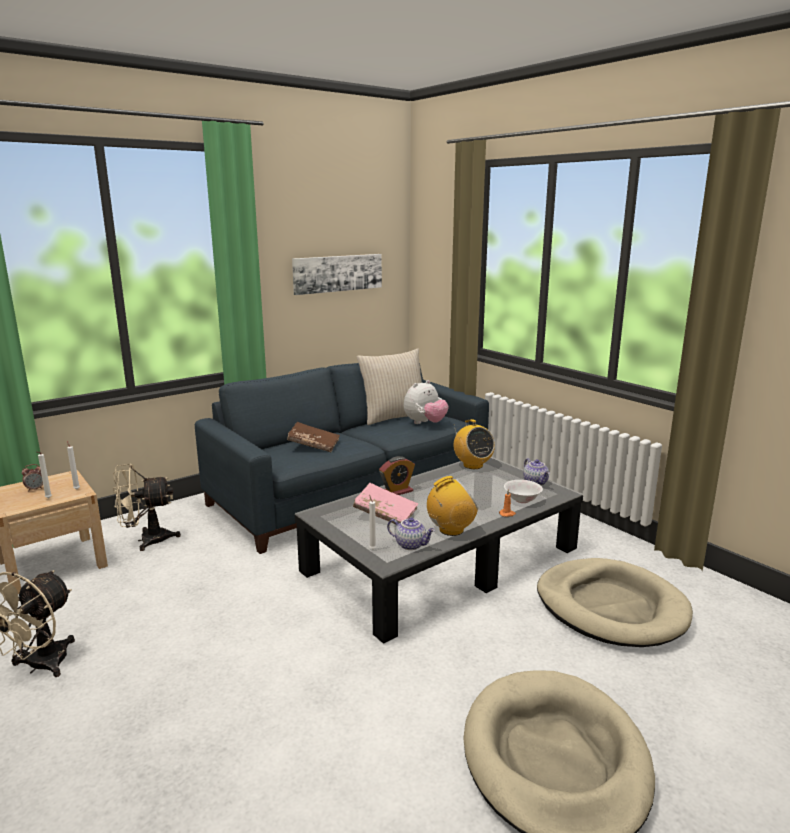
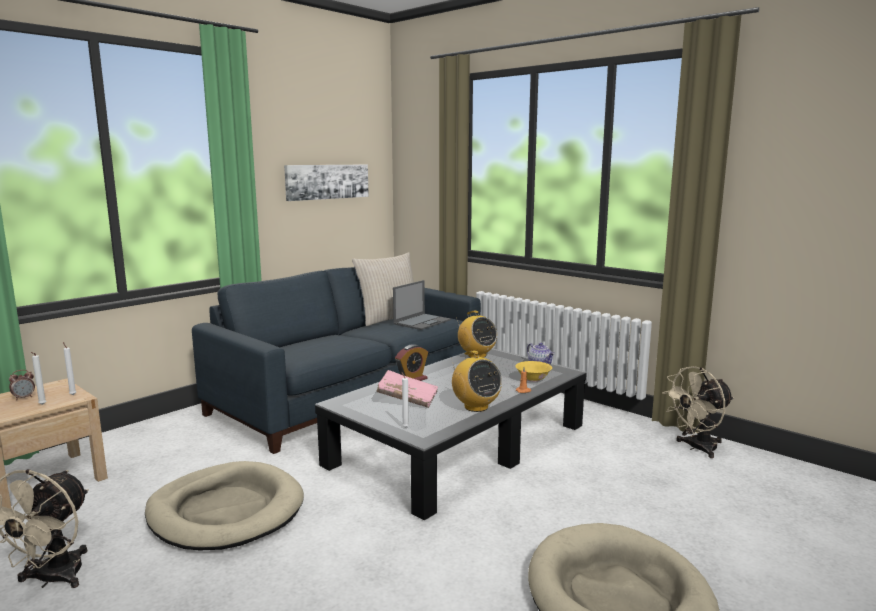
camera: 10 degrees left, 5 degrees down
(146, 540) = (146, 451): beige fan -> beige fan (696, 448)
(313, 445) = (319, 344): brown book -> none
(411, 545) = (442, 421): teapot -> none
(425, 423) = (422, 322): plush toy -> laptop
(451, 530) = (475, 407): radio -> radio turned 90 degrees clockwise
(522, 500) = (533, 379): white bowl -> yellow bowl
(611, 607) = (628, 470): beige dog bed -> beige dog bed (226, 511)

